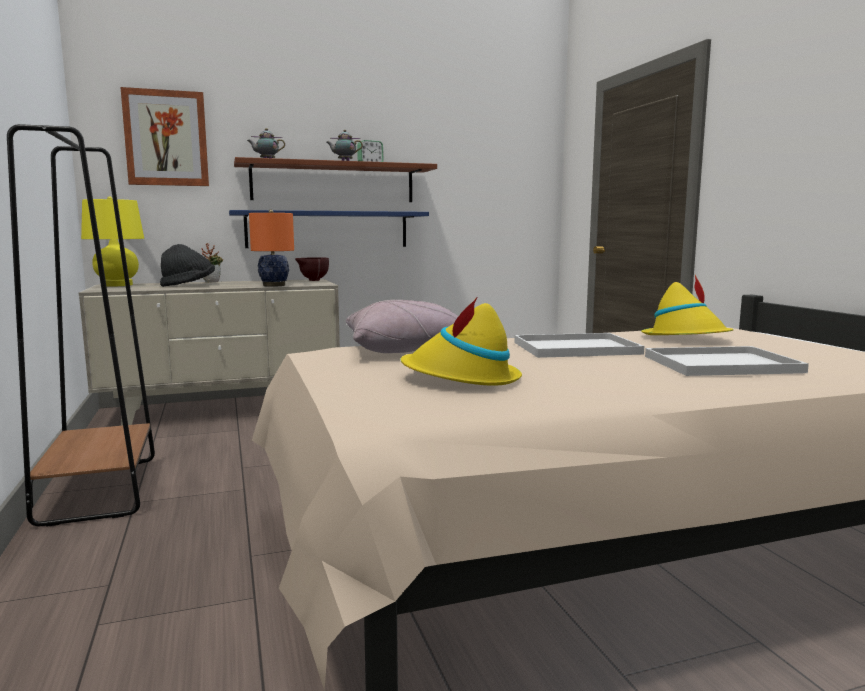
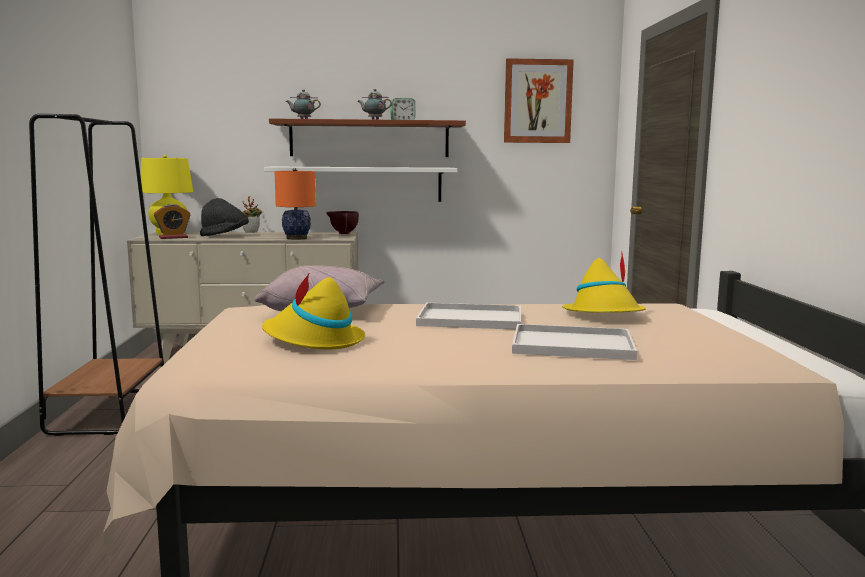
camera: 15 degrees right, 0 degrees up
(131, 288) = (173, 237): none -> alarm clock
(166, 138) = (217, 101): picture -> picture (537, 101)
(328, 229) = (363, 184): blue shelf -> white shelf

